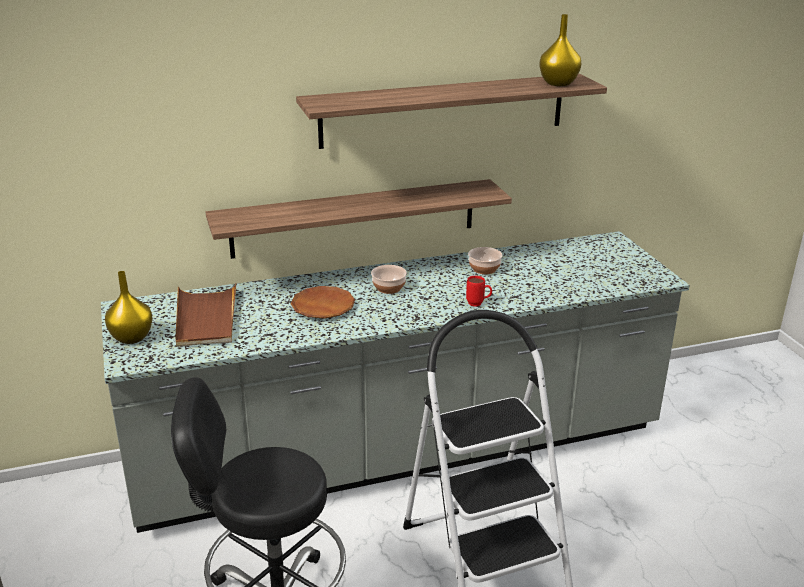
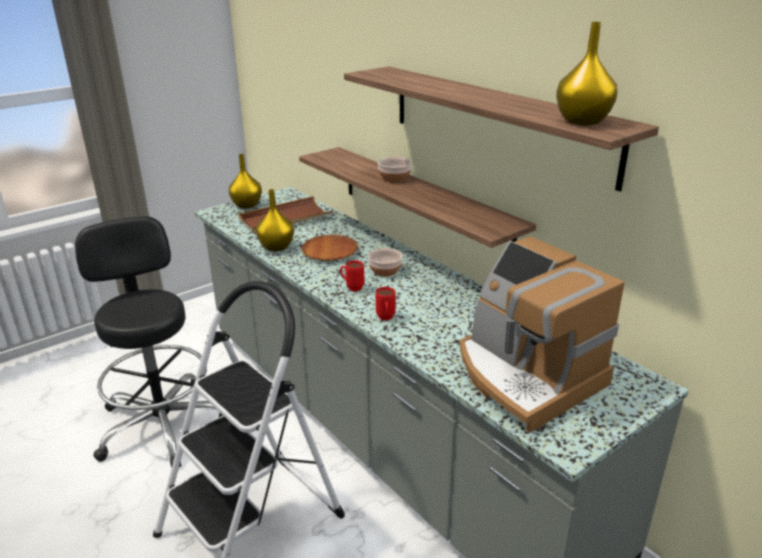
camera: 70 degrees right, 0 degrees up
(281, 334) = (276, 247): none -> yellow vase
(410, 308) = (352, 287): none -> red mug
(484, 269) = (469, 309): bowl -> bowl (395, 178)
(586, 271) = (525, 376): none -> coffee machine

